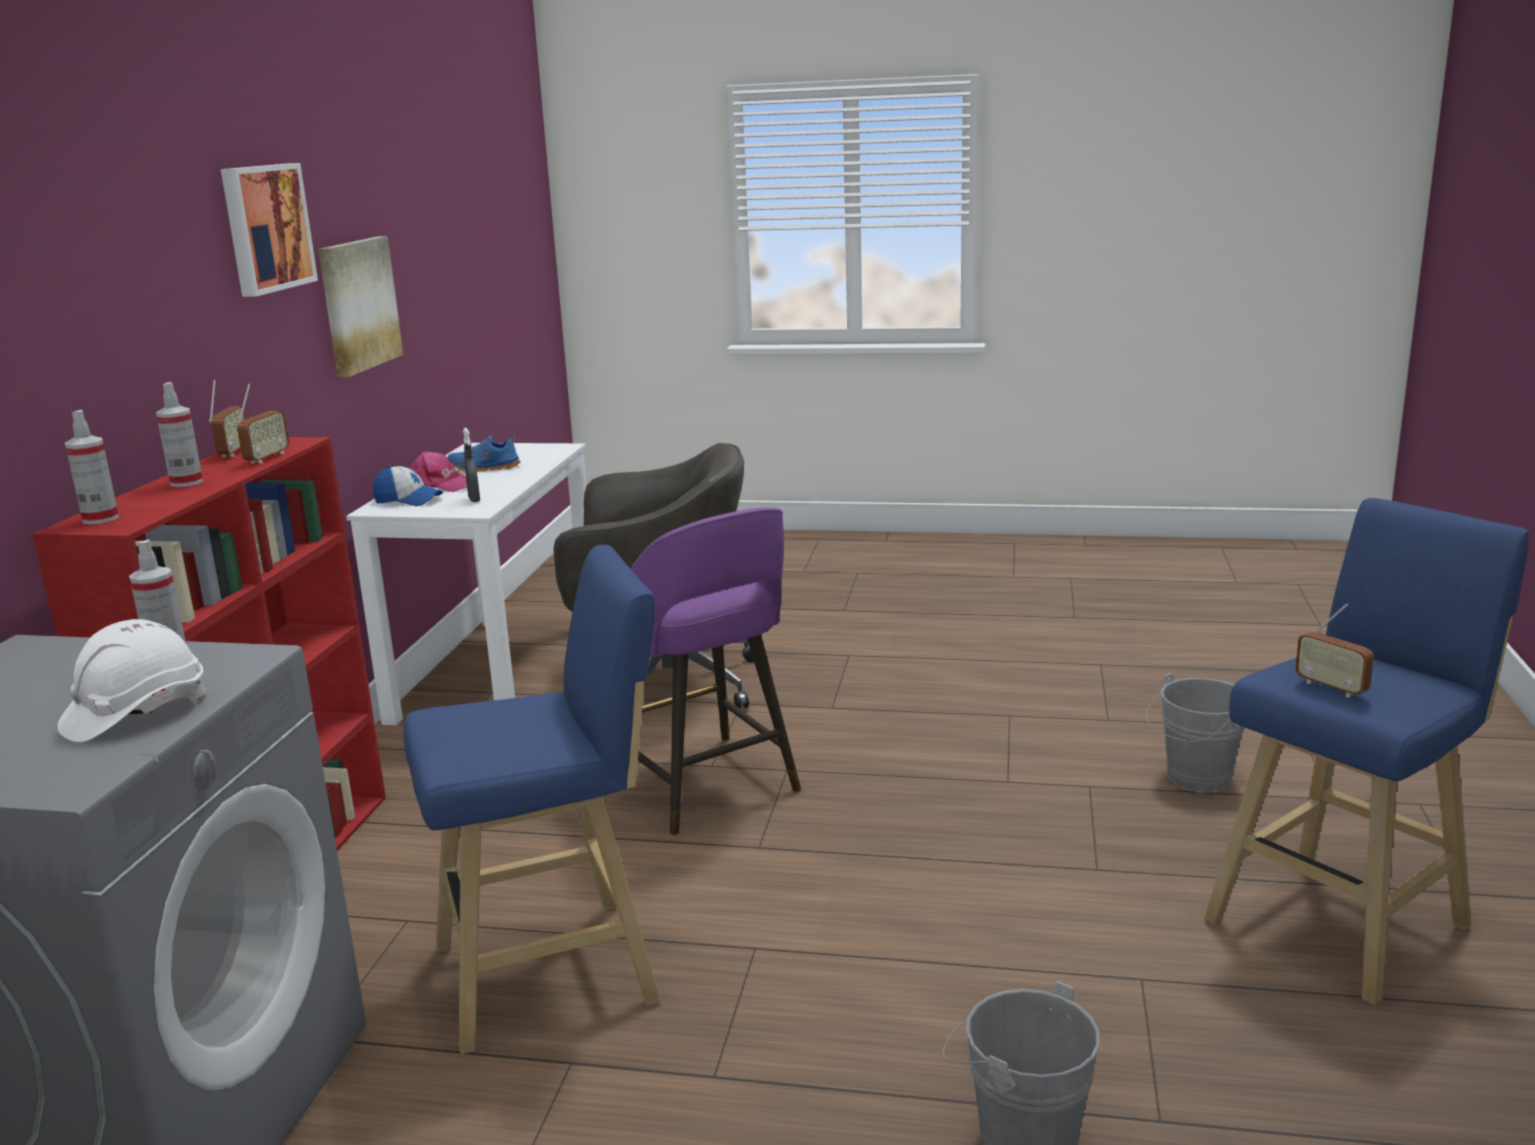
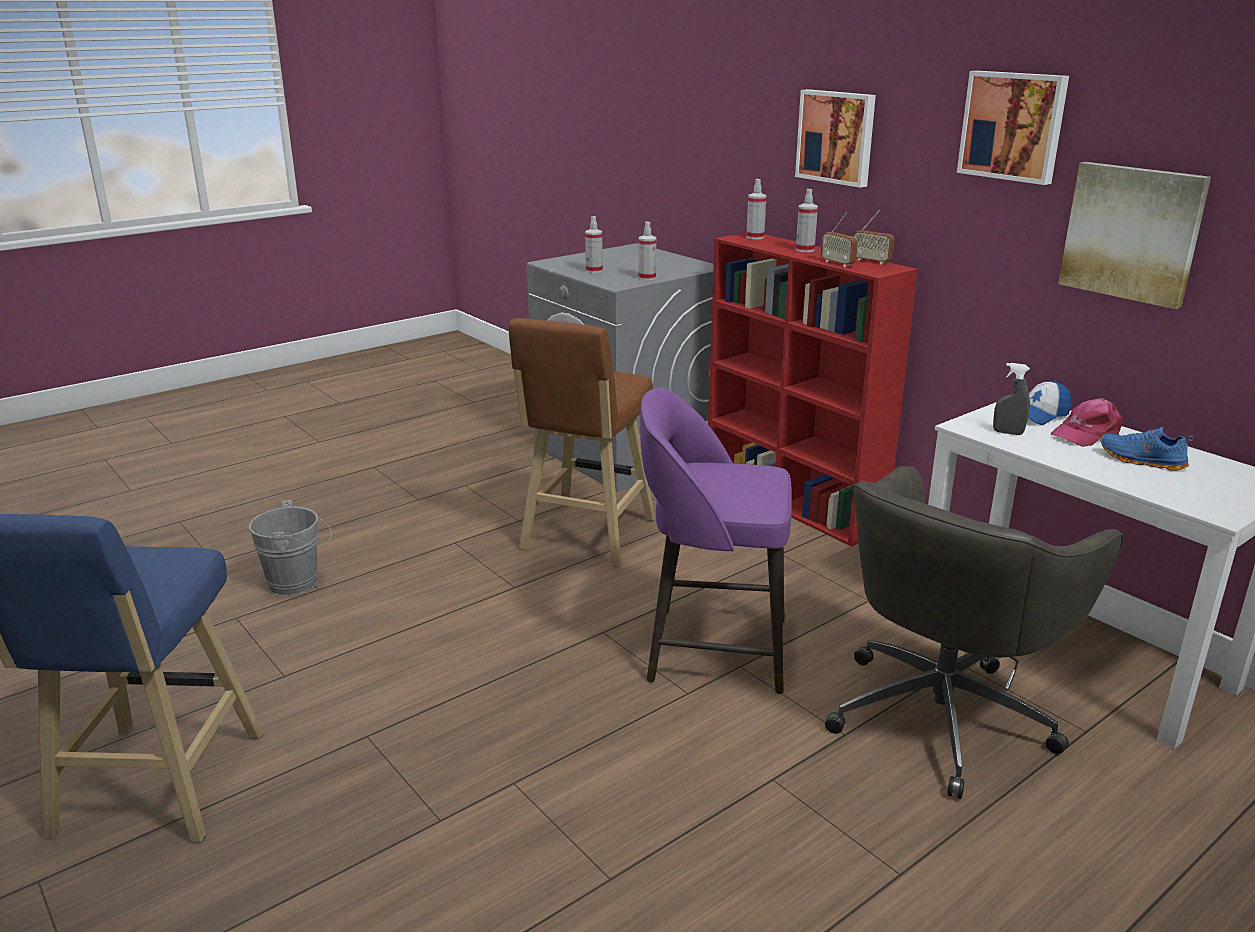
camera: 130 degrees right, 5 degrees up
(96, 305) = (837, 137): none -> picture
(135, 713) = (594, 271): white hard hat -> spray bottle
(484, 468) = (1141, 461): blue shoe -> blue shoe turned 90 degrees counterclockwise
(557, 971) = (585, 537): blue stool -> brown stool
(1194, 780) = (347, 890): grey bucket -> none
(1331, 688) = (139, 555): radio -> none

